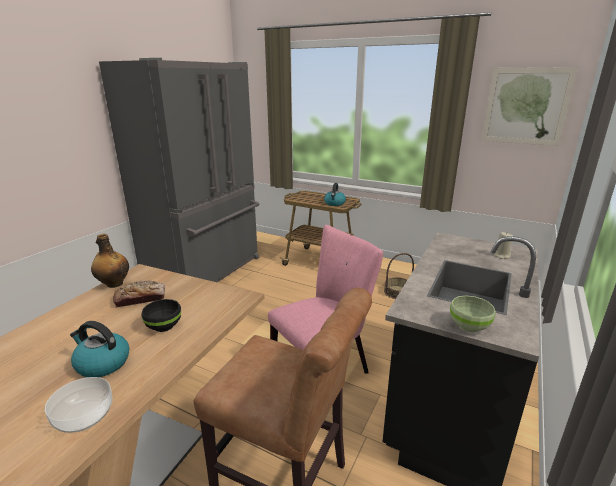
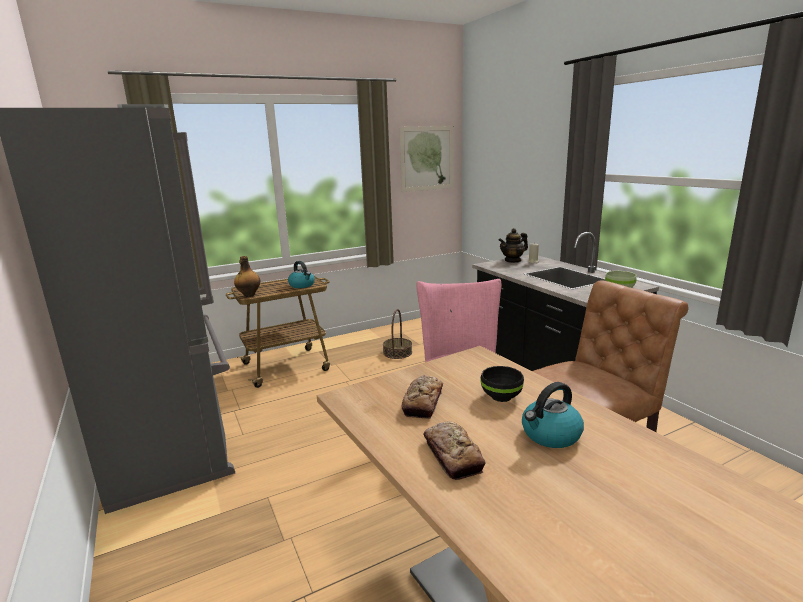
camera: 55 degrees left, 5 degrees down
(65, 329) = (452, 456): none -> bread
(84, 415) = (635, 449): bowl -> none
(114, 284) = (359, 416): bottle -> bottle (249, 295)
(485, 245) = (513, 260): none -> teapot

